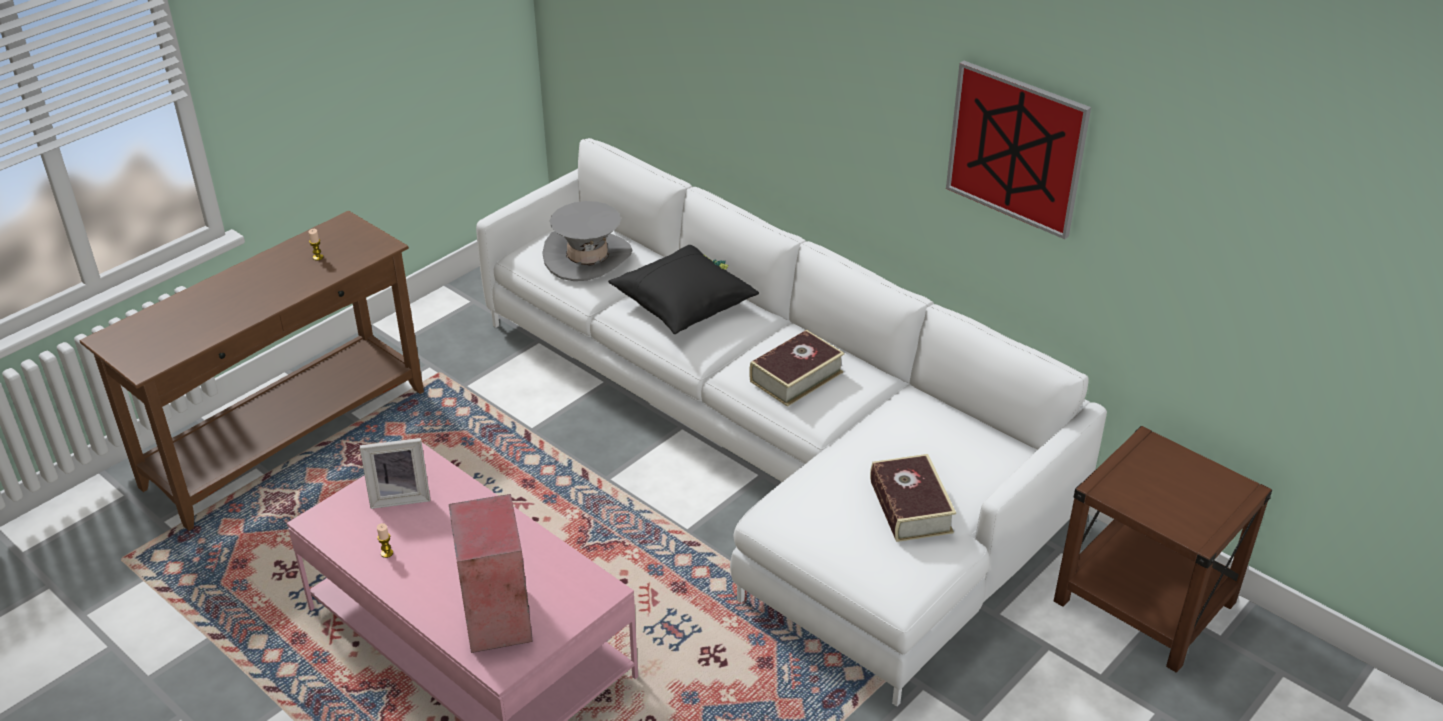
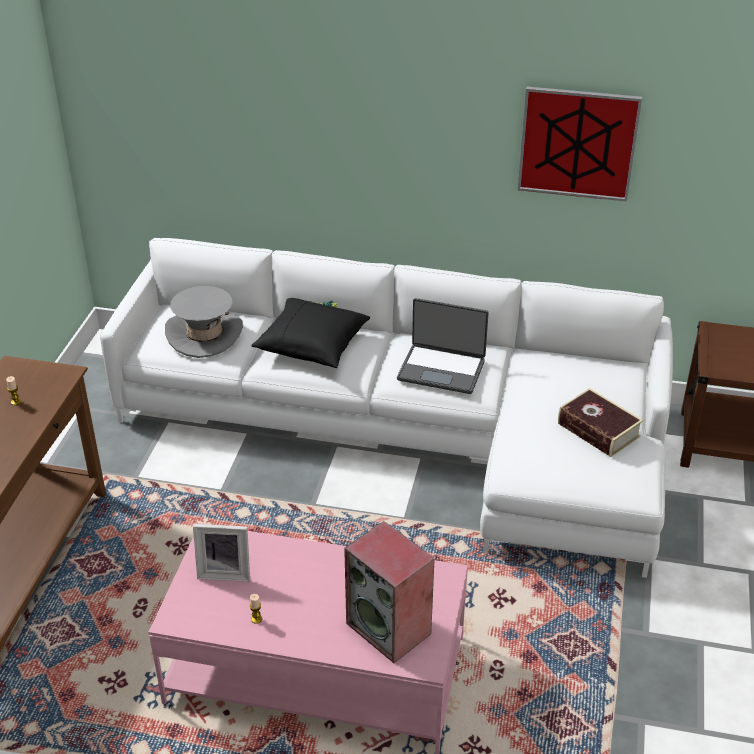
camera: 30 degrees left, 0 degrees up
(400, 496) = (225, 571): picture frame -> picture frame turned 45 degrees clockwise
(796, 376) = (442, 369): book -> laptop

